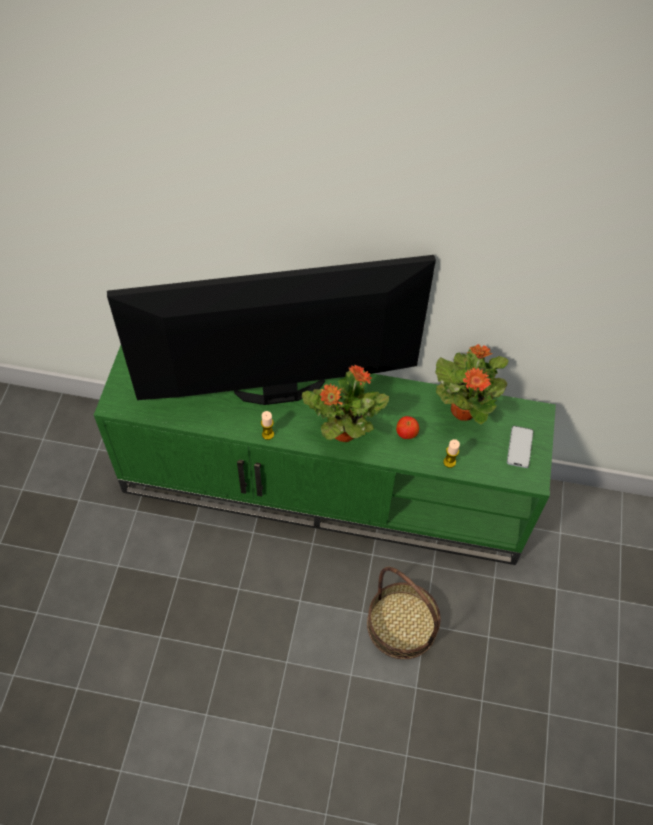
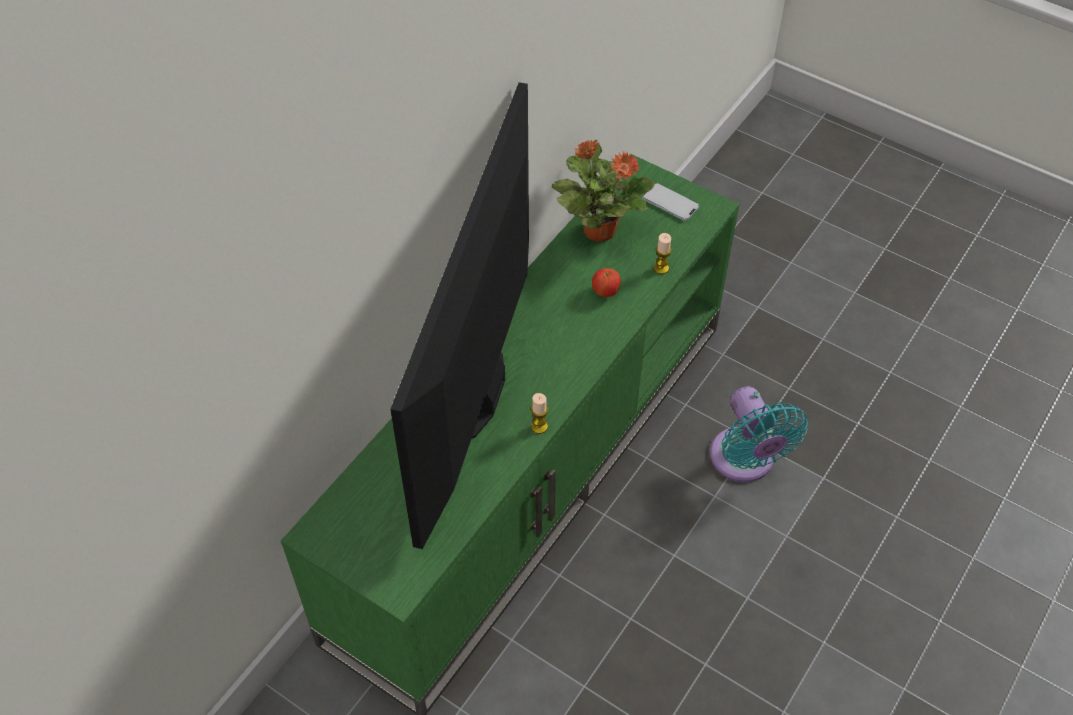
camera: 65 degrees left, 5 degrees down
(343, 431) = (573, 350): potted plant -> none
(402, 624) = (744, 461): basket -> turquoise fan

